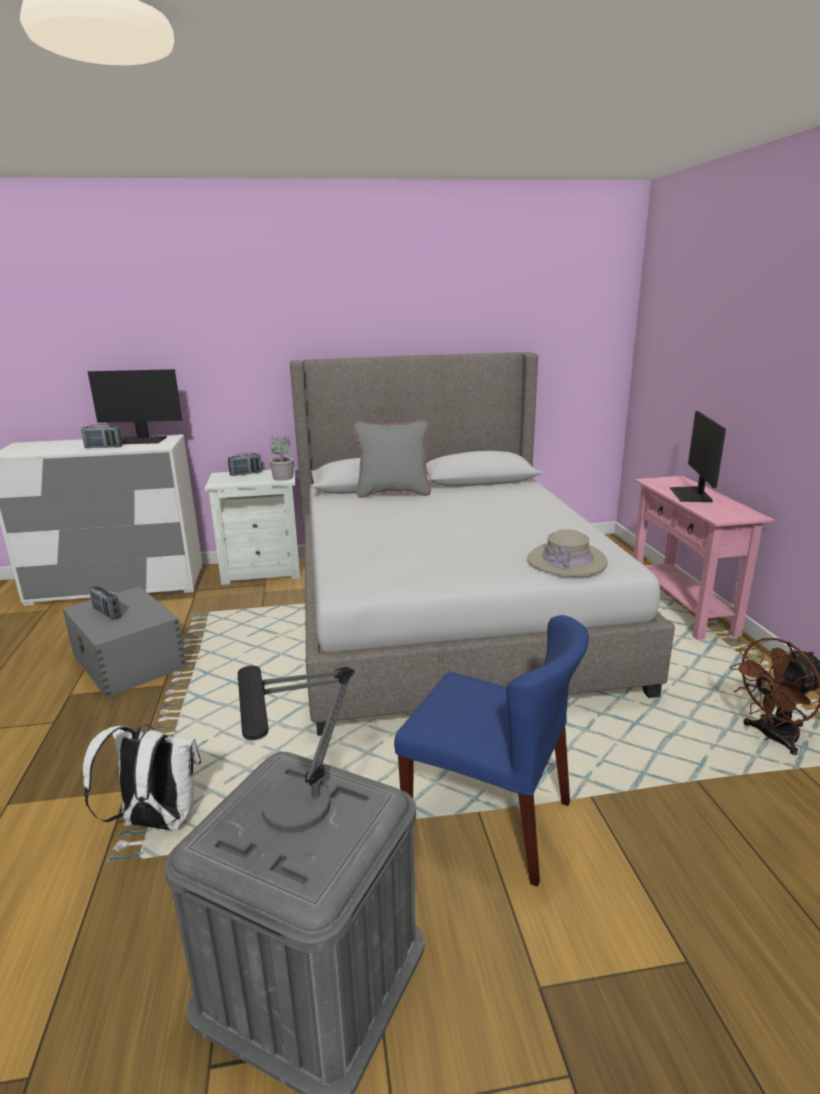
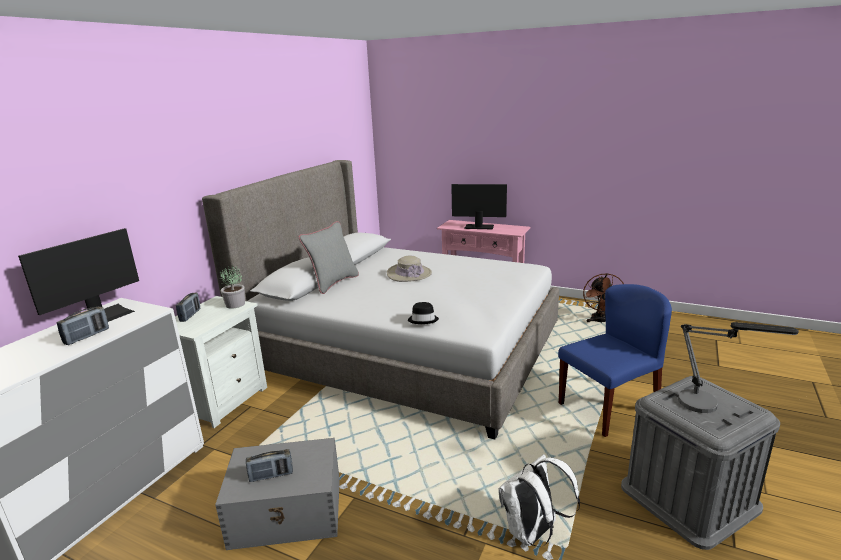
camera: 55 degrees left, 0 degrees up
(345, 551) = (423, 319): none -> black hat
(566, 561) = (515, 274): beige hat -> beige hat (409, 273)
(691, 494) = (479, 227): monitor -> monitor turned 150 degrees clockwise

